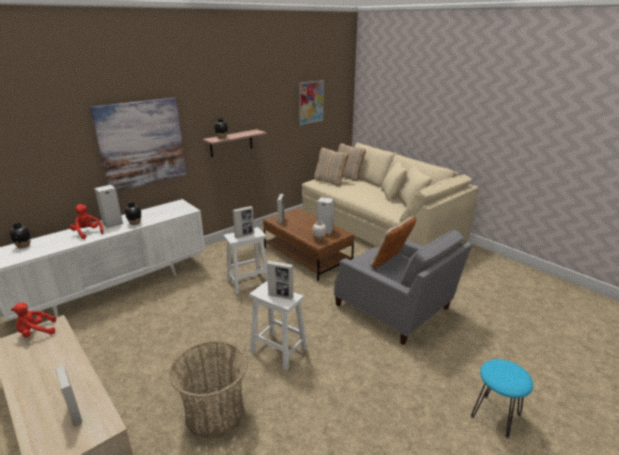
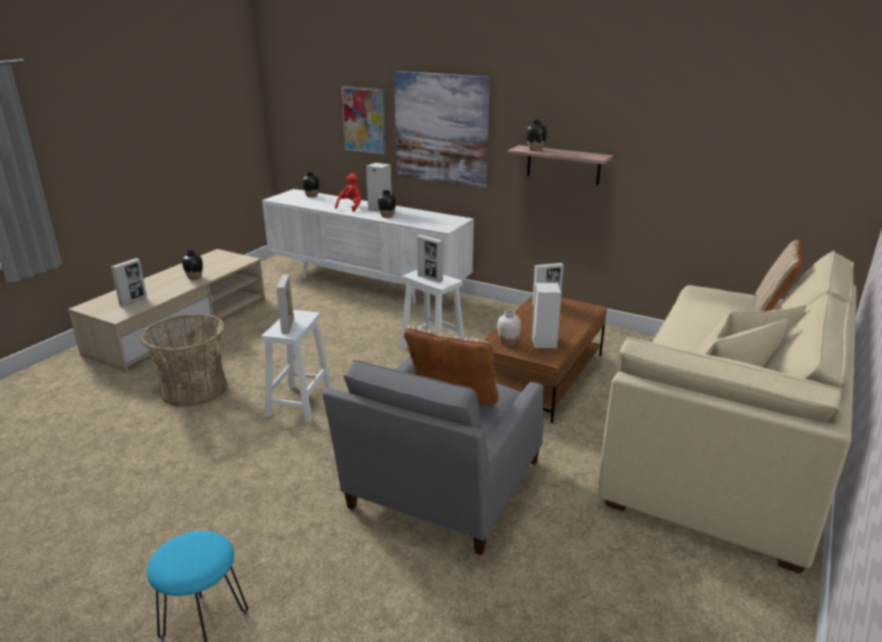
camera: 70 degrees right, 0 degrees up
(36, 332) = (232, 258): red plush toy -> none
(60, 362) = (194, 277): none -> black vase
(311, 102) = (752, 135): picture -> picture (364, 120)
(330, 181) = (720, 300): beige pillow -> none

